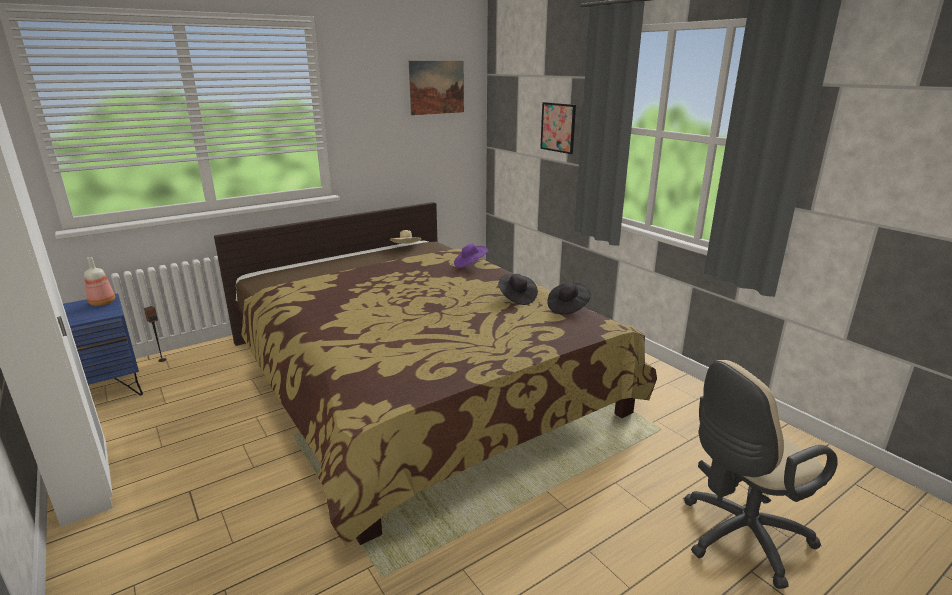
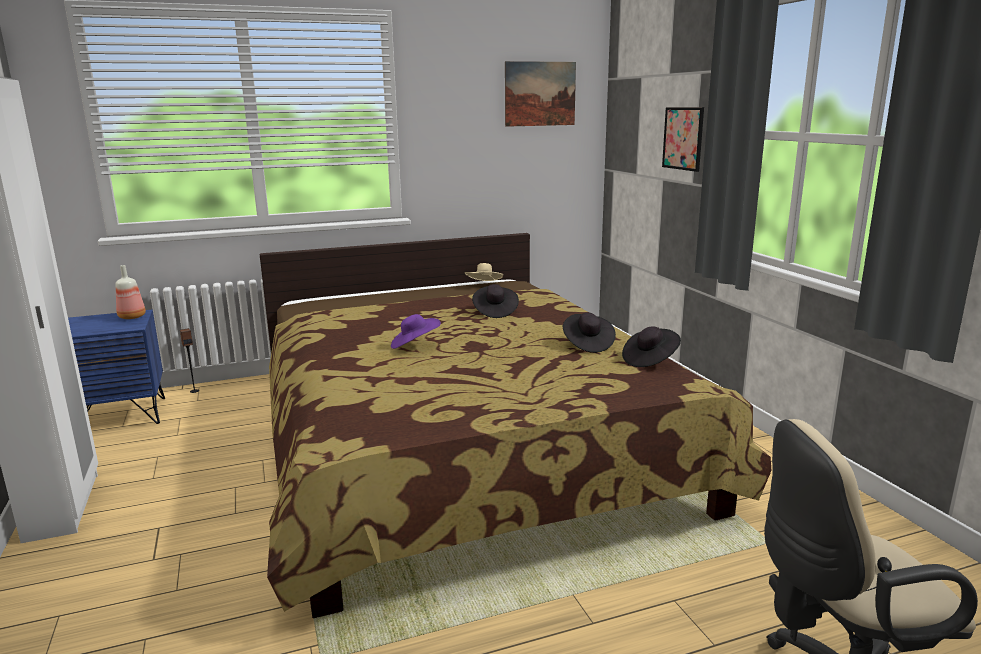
camera: 15 degrees right, 5 degrees down
(431, 273) = (495, 312): none -> black hat
(470, 264) = (549, 305): purple hat -> purple hat (414, 345)

